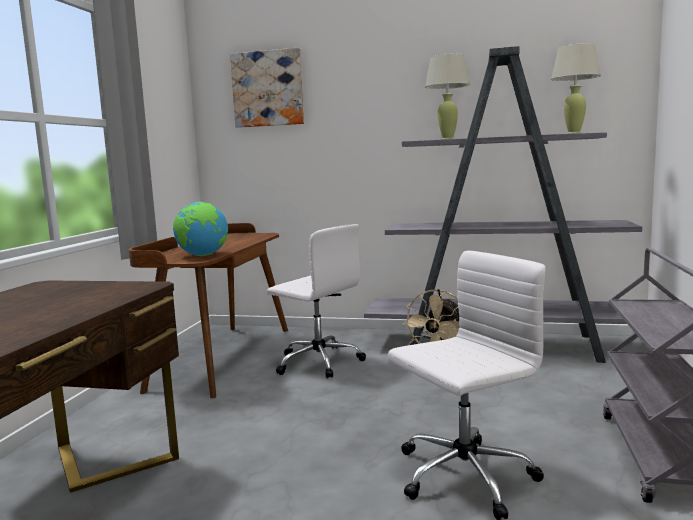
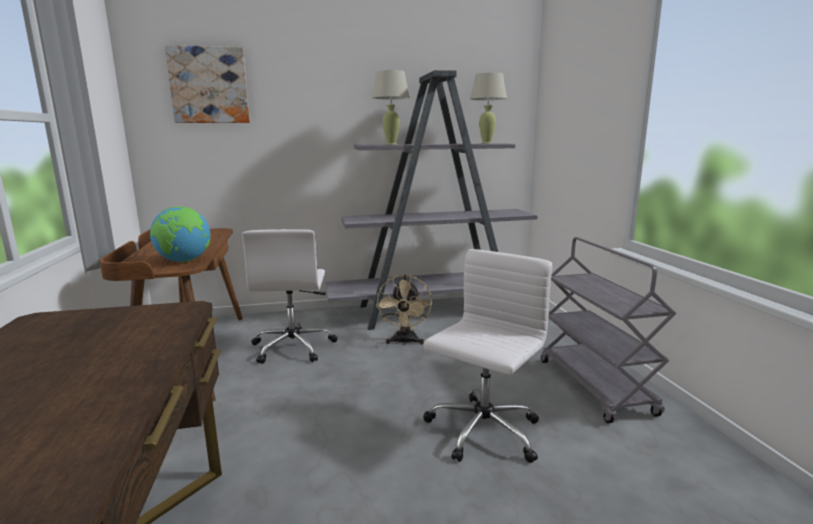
camera: 25 degrees left, 5 degrees up
(318, 362) = (293, 347): white office chair -> white office chair turned 75 degrees clockwise

